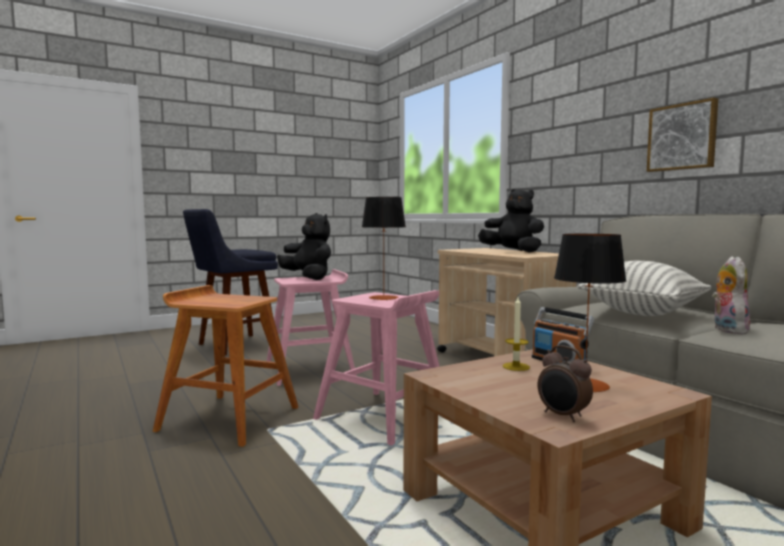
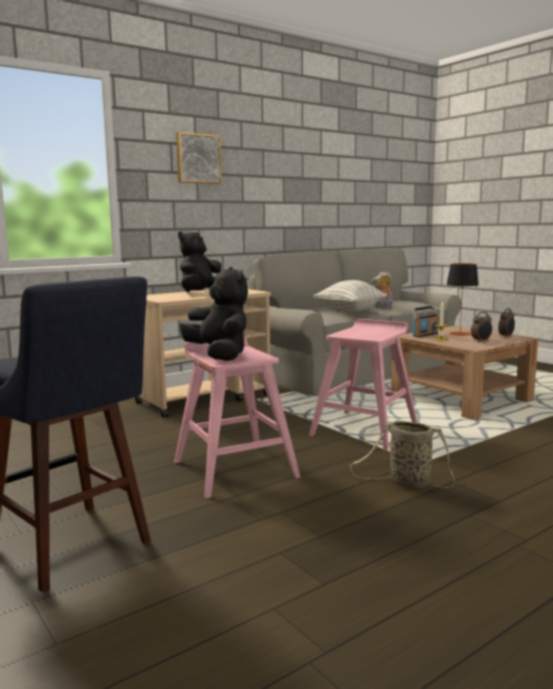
camera: 95 degrees left, 5 degrees up
(228, 418) = (406, 483): brown stool -> basket
(308, 278) = (219, 355): black plush toy -> black plush toy turned 105 degrees clockwise
(383, 298) = (360, 333): table lamp -> none
(496, 387) = (481, 341): none -> alarm clock
(682, 137) = (276, 200): picture -> picture (198, 158)

